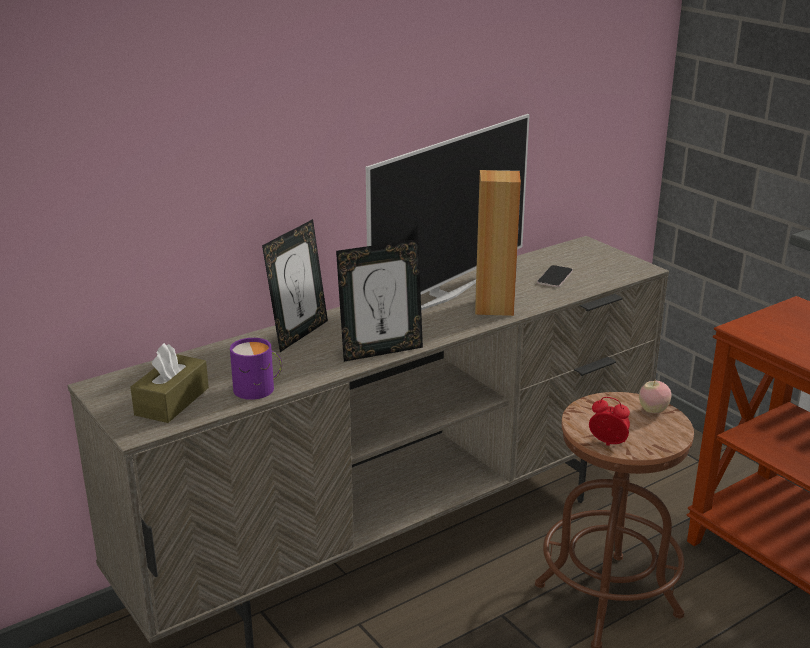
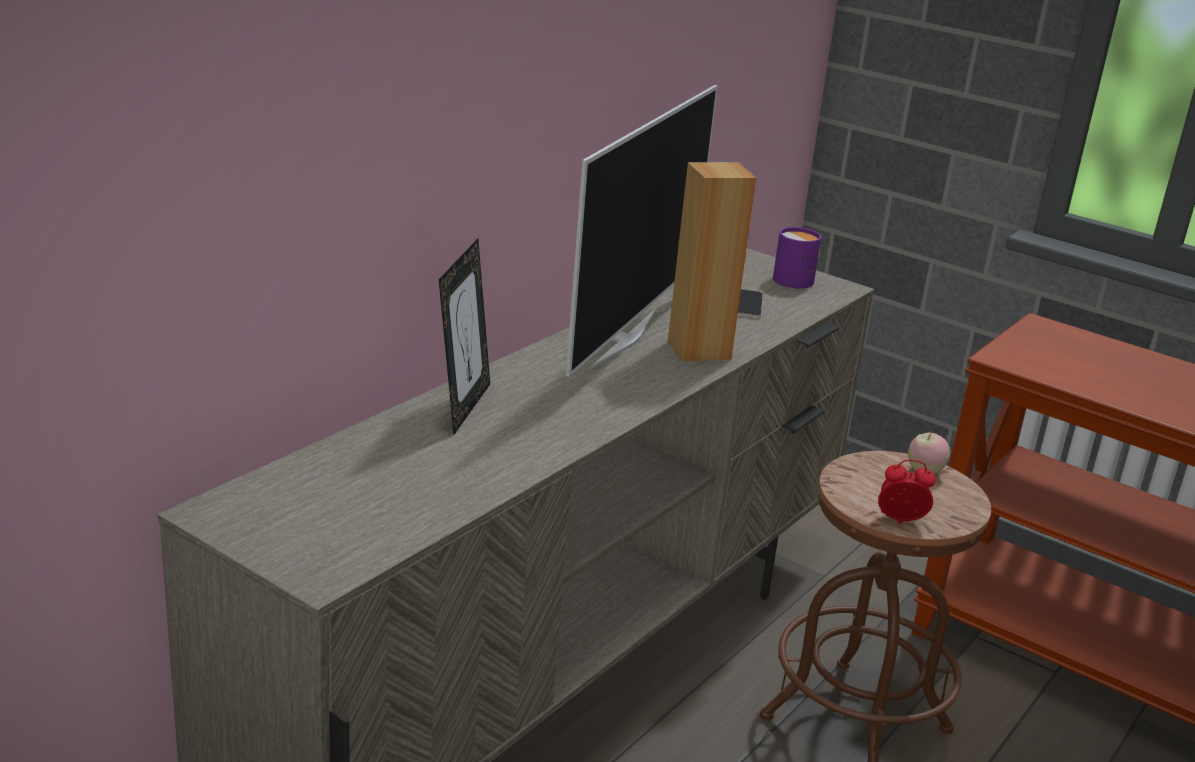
camera: 20 degrees left, 0 degrees up
(172, 401) = (344, 524): brown tissue box -> none
(258, 389) = (460, 492): purple mug -> purple mug (797, 280)
(381, 351) = (594, 422): picture frame -> none

